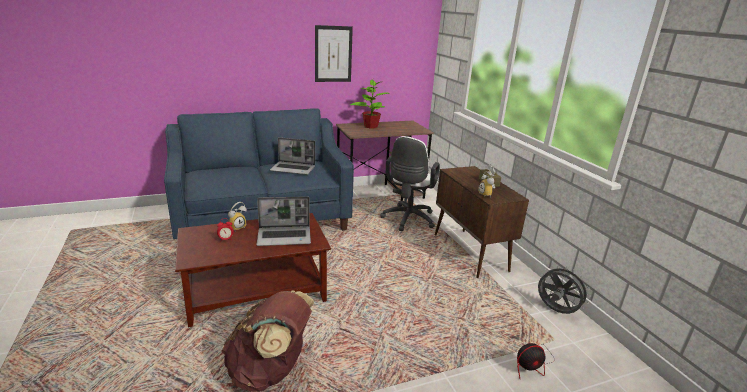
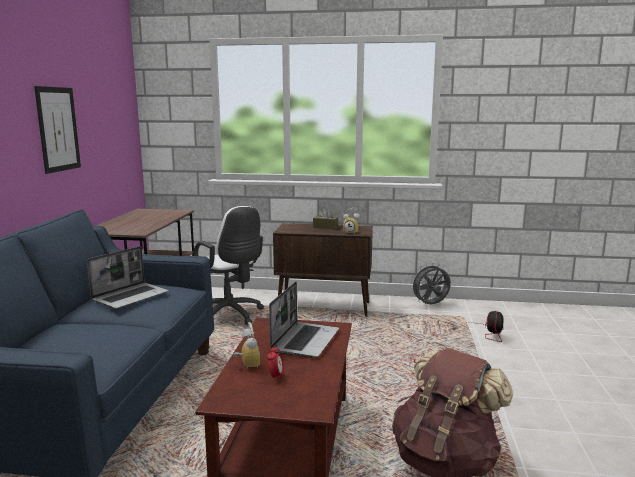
camera: 60 degrees left, 10 degrees down
(370, 126) = (123, 223): potted plant -> none

